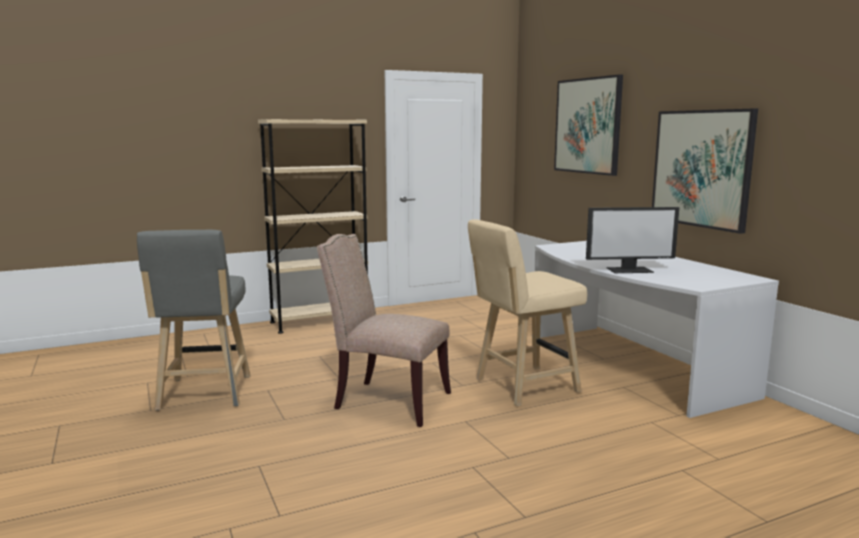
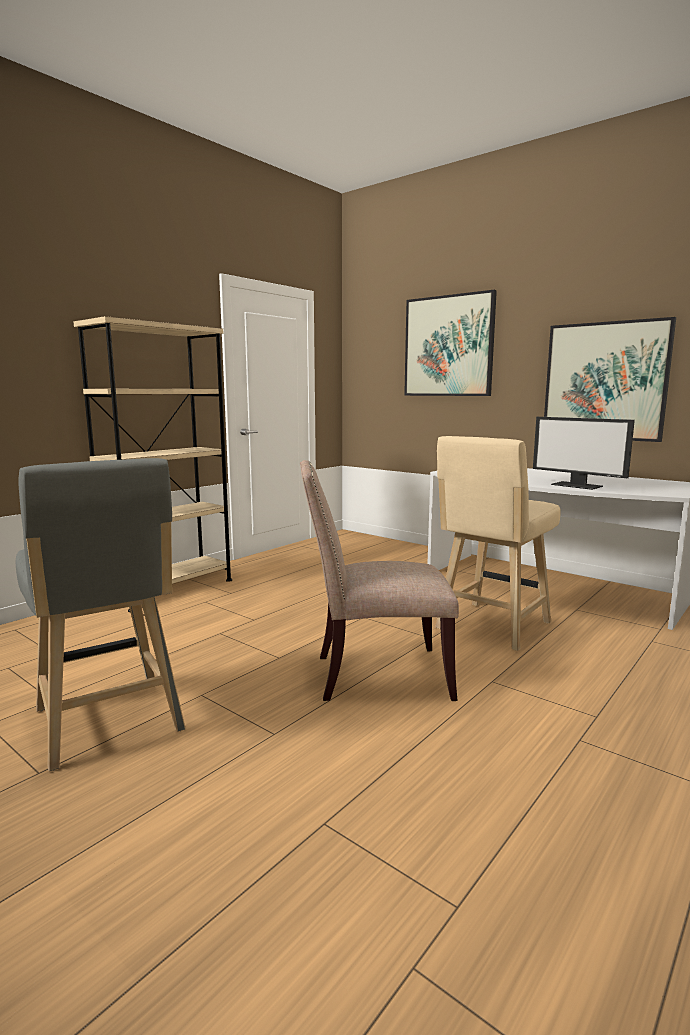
camera: 25 degrees left, 0 degrees up
(630, 270) = (577, 485): monitor -> monitor turned 75 degrees clockwise

